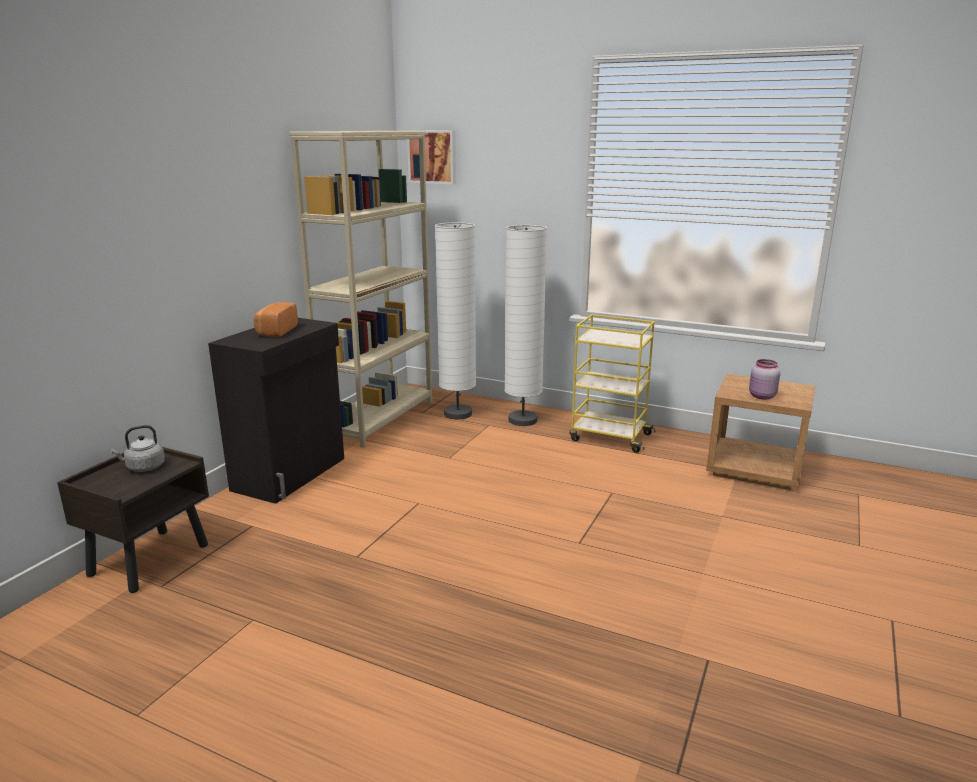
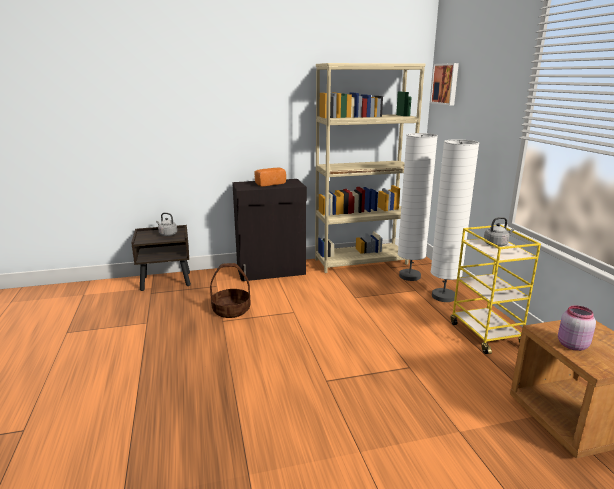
camera: 50 degrees right, 0 degrees up
(340, 540) = (231, 310): none -> basket
(607, 334) = (496, 244): none -> grey kettle

